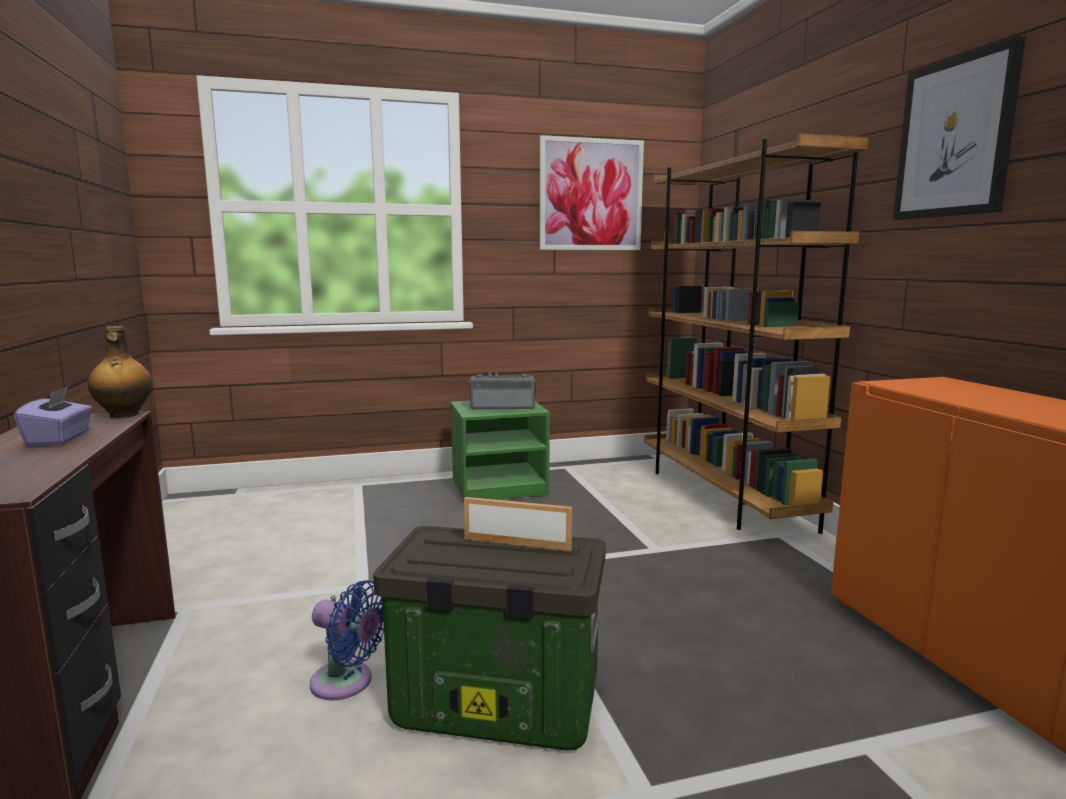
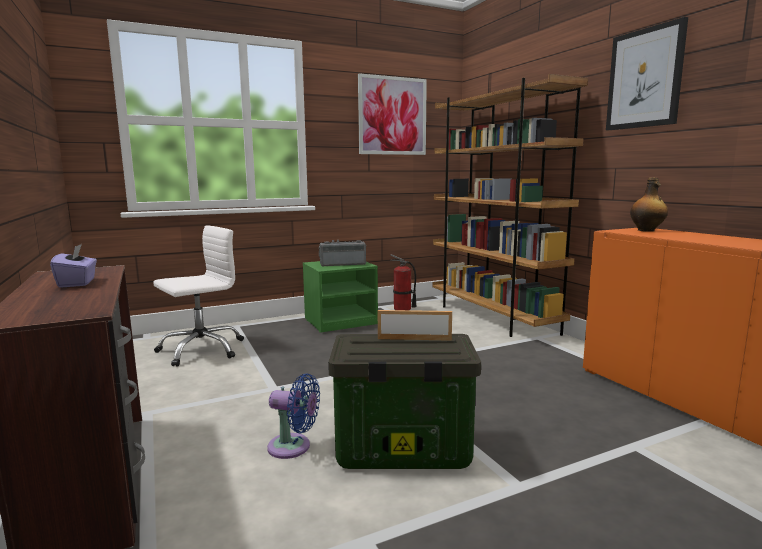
camera: 10 degrees left, 0 degrees up
(124, 415) = (107, 268): bottle -> bottle (646, 230)
(298, 517) = (201, 349): none -> white office chair
(595, 473) = (402, 309): none -> fire extinguisher

